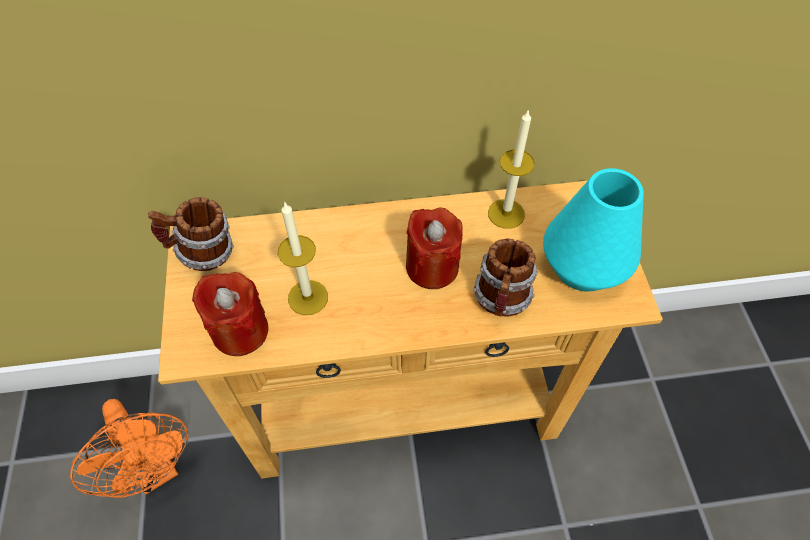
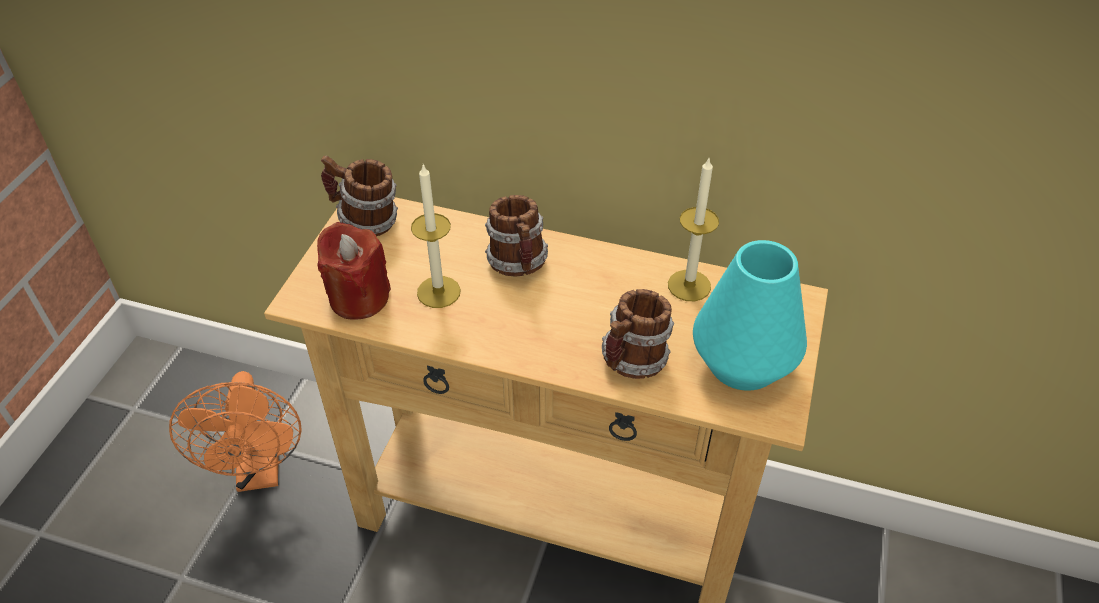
camera: 25 degrees right, 10 degrees down
(362, 245) = (519, 265): none -> mug
(432, 267) = (578, 307): red candle -> none

